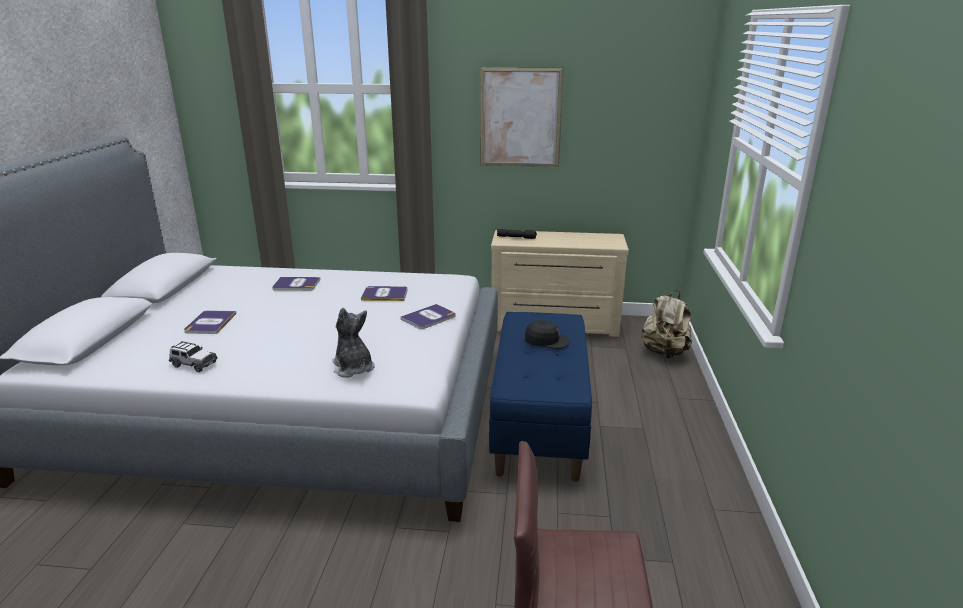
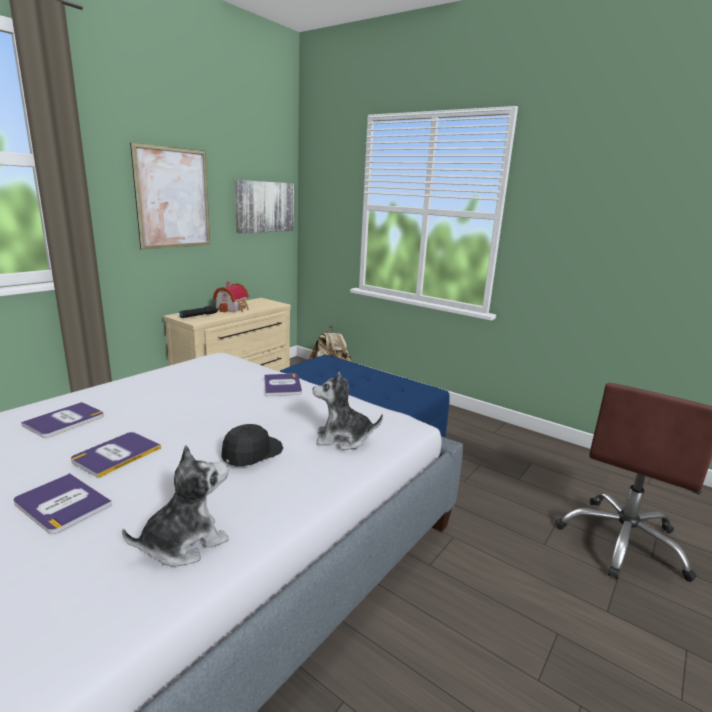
camera: 60 degrees left, 5 degrees down
(193, 364) = (184, 543): toy car -> plush toy
(385, 294) = (195, 388): book -> book (116, 454)
(546, 341) = (349, 375): black cap -> black cap (251, 452)
(561, 239) = (233, 309): none -> toy house
(644, 127) = (264, 207): none -> picture

